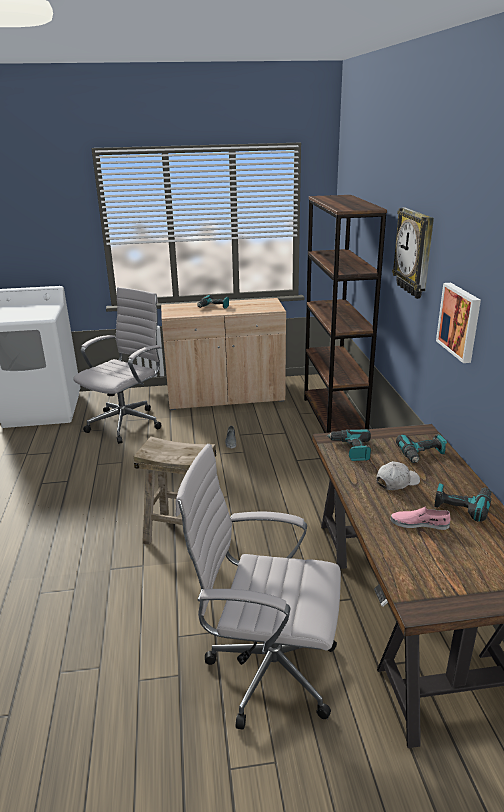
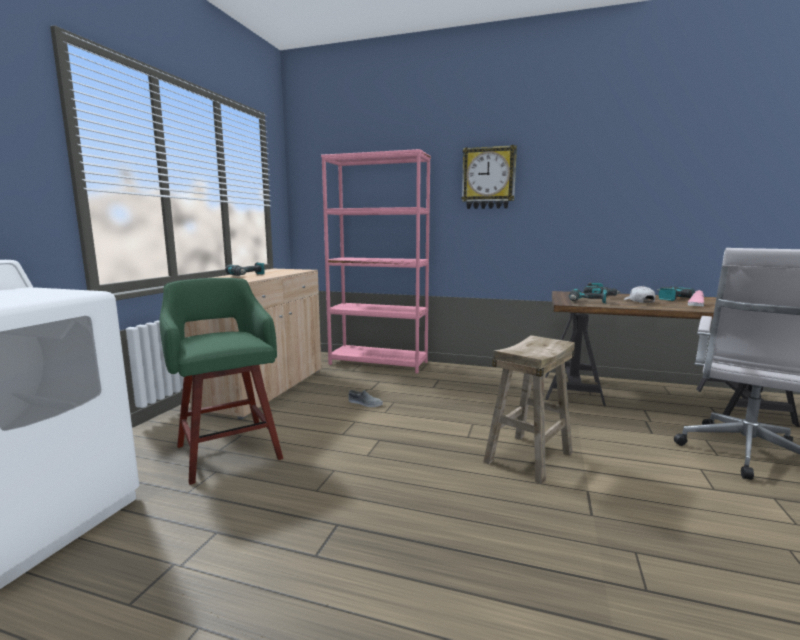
camera: 65 degrees left, 15 degrees down
(127, 423) = (228, 450): white office chair -> green stool
(334, 418) = (378, 363): brown bookcase -> pink bookcase
(460, 321) = (575, 204): picture -> none

